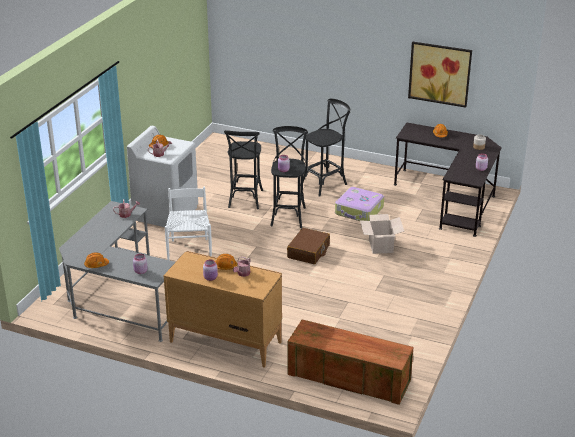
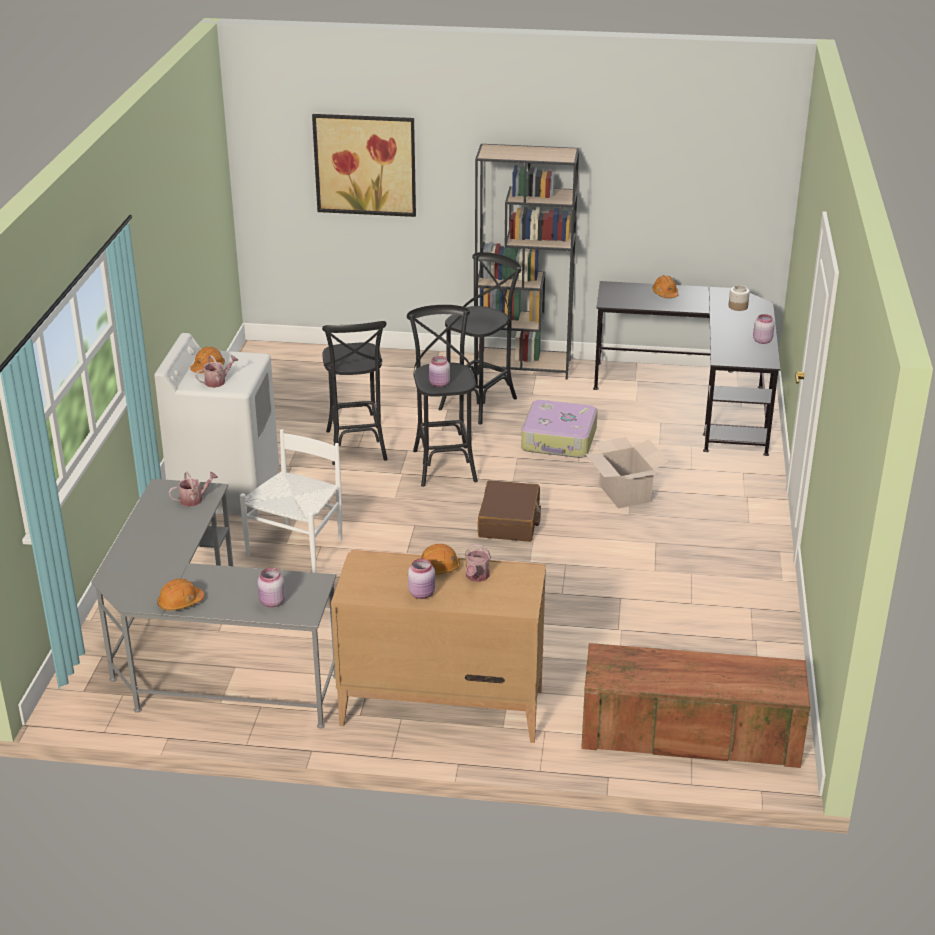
camera: 15 degrees left, 0 degrees up
(189, 249) = (298, 548): white chair -> white chair turned 45 degrees clockwise
(360, 166) = (523, 366): none -> bookcase
(439, 74) = (656, 191): picture -> picture (365, 164)

